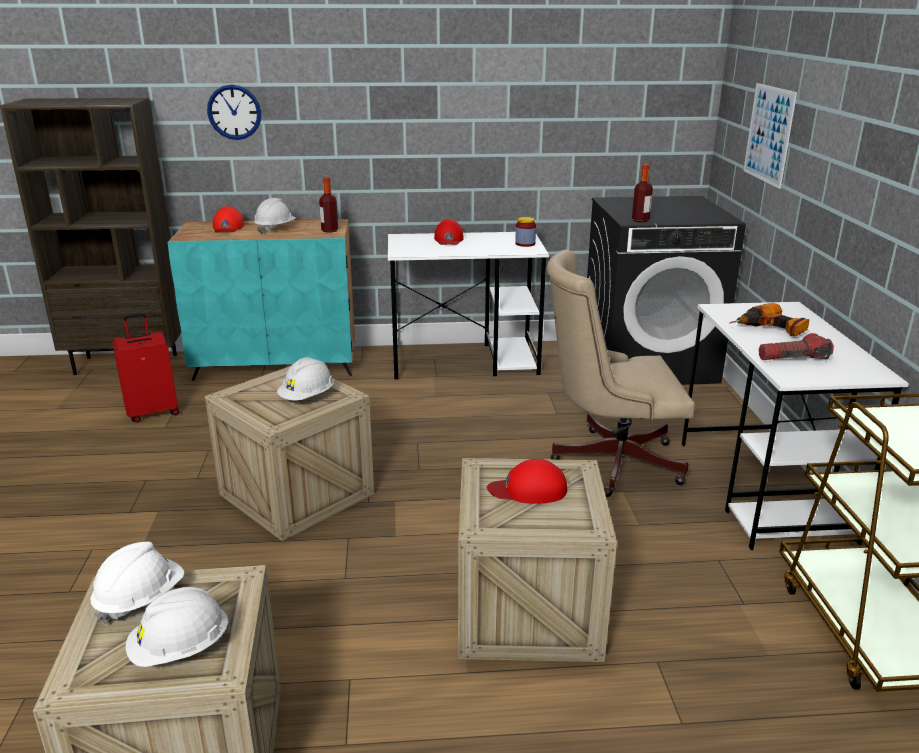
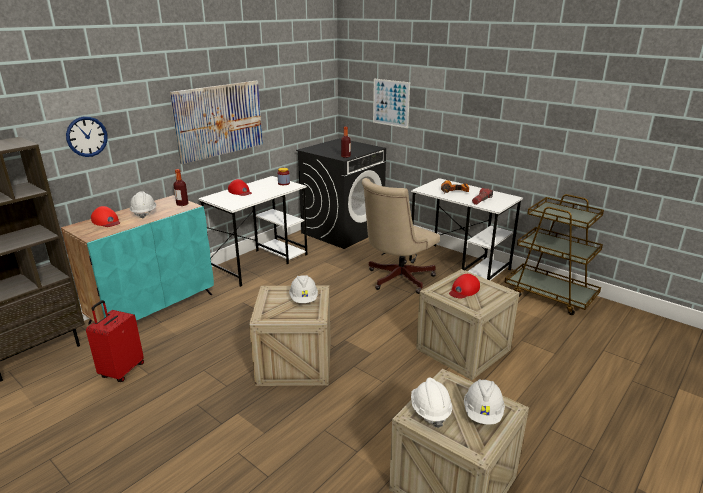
camera: 45 degrees left, 0 degrees up
(444, 122) = (219, 120): none -> picture

